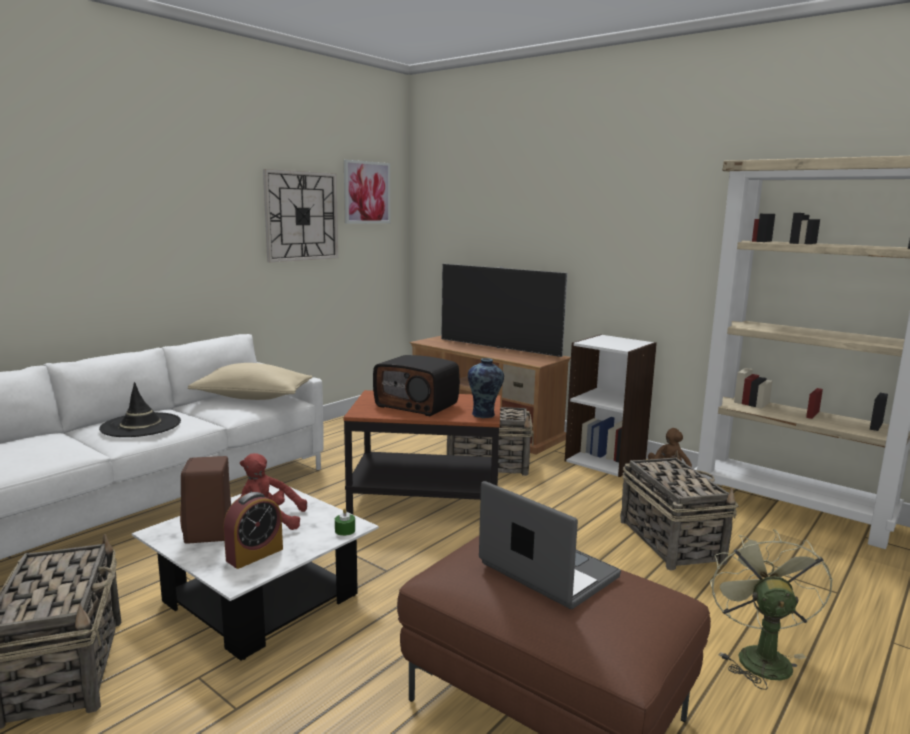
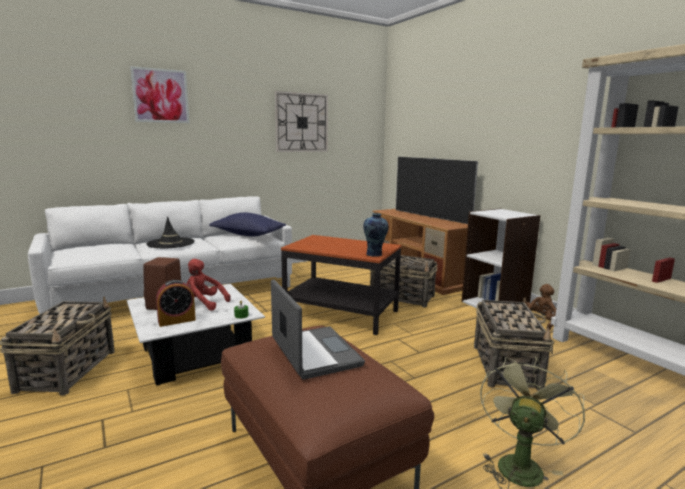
camera: 20 degrees right, 0 degrees up
(253, 397) = (248, 235): beige pillow -> blue pillow
(366, 192) = (351, 108): picture -> picture (160, 96)
(417, 405) = (336, 245): radio -> none

